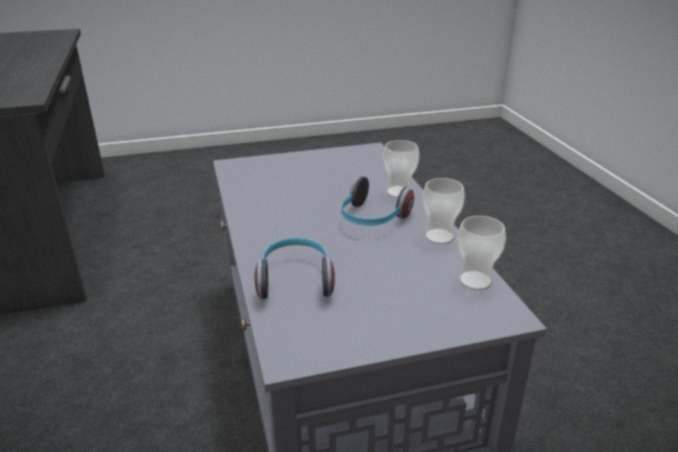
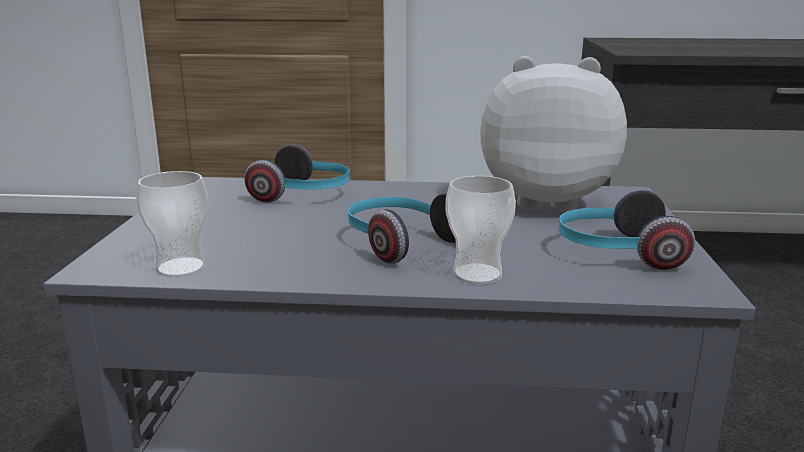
camera: 110 degrees right, 10 degrees down
(261, 186) = (545, 200): none -> plush toy
(341, 165) = (616, 252): none -> headphones
(439, 237) = (306, 272): cup -> none

